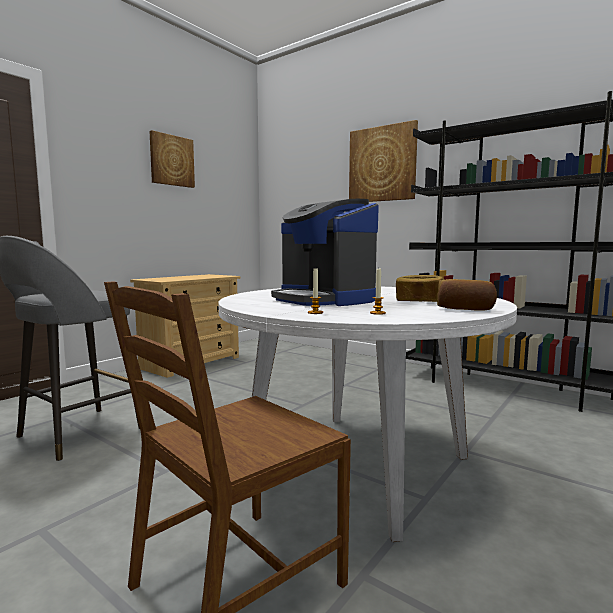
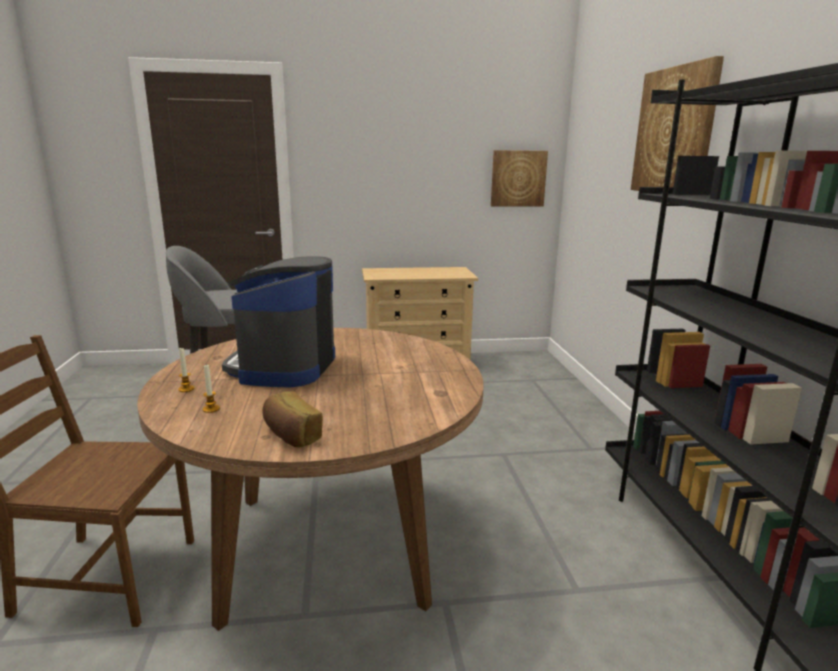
camera: 45 degrees right, 10 degrees up
(171, 160) = (424, 131): picture -> picture (518, 178)
(358, 464) = (327, 547): white dining table -> brown dining table
(419, 302) = (326, 403): bread -> none

